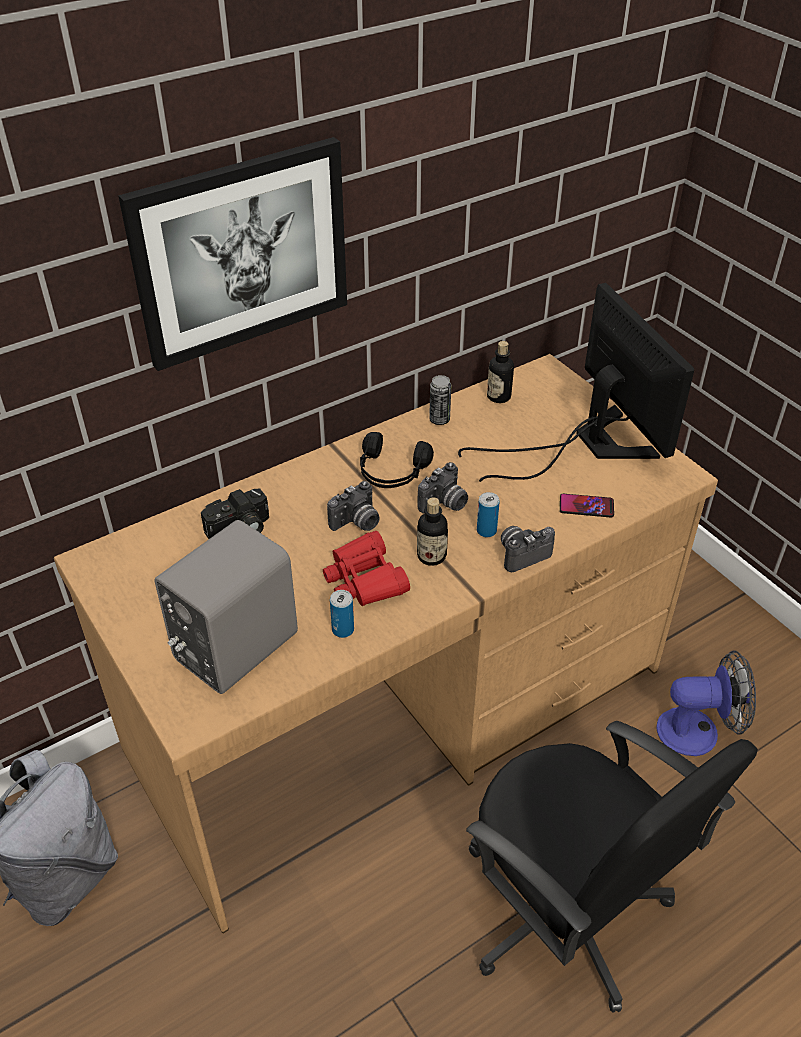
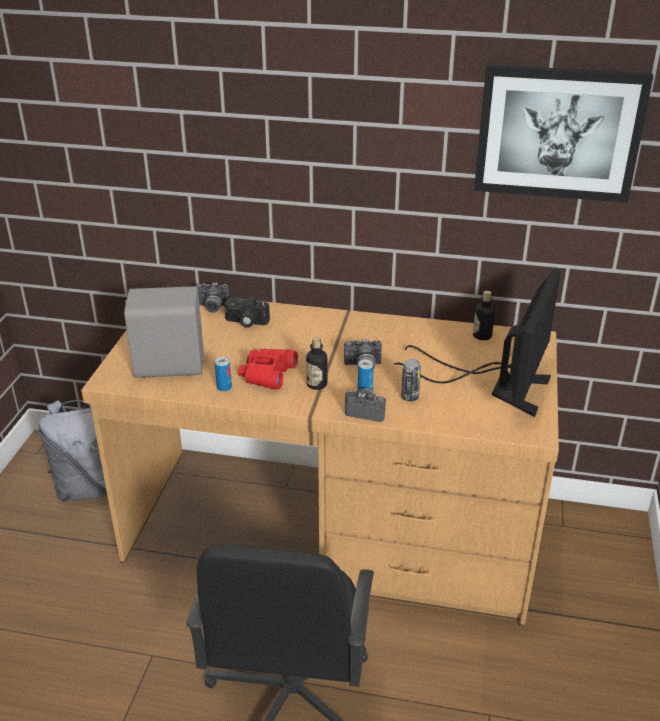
camera: 45 degrees right, 10 degrees down
(241, 253) = (302, 148): picture -> picture (558, 133)
(357, 523) = (304, 350): camera -> camera (212, 308)
(391, 472) = (358, 338): black headphones -> none
(439, 420) = (426, 329): can -> can (409, 397)
(586, 506) = (443, 412): phone -> none
(698, 731) = (507, 679): fan -> none

